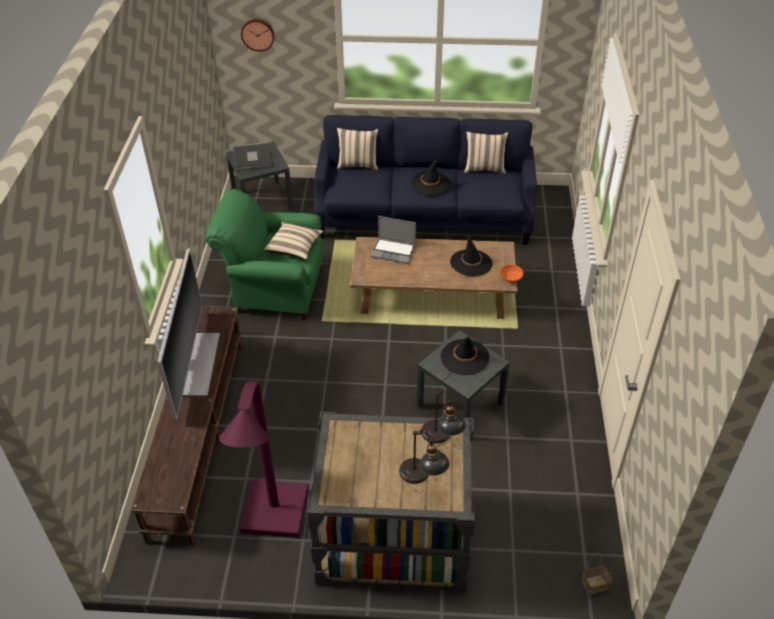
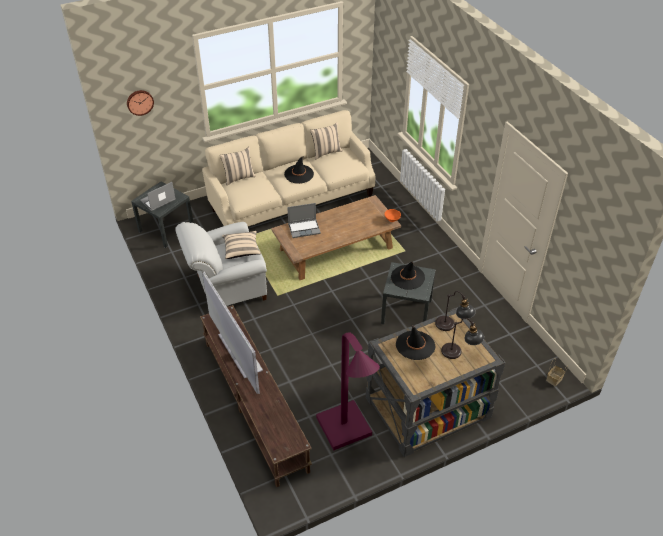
camera: 30 degrees left, 0 degrees up
(274, 290) = (227, 288): green armchair -> white armchair
(424, 217) = (291, 200): blue sofa -> beige sofa
(471, 263) = (359, 218): black hat -> black hat (415, 345)

